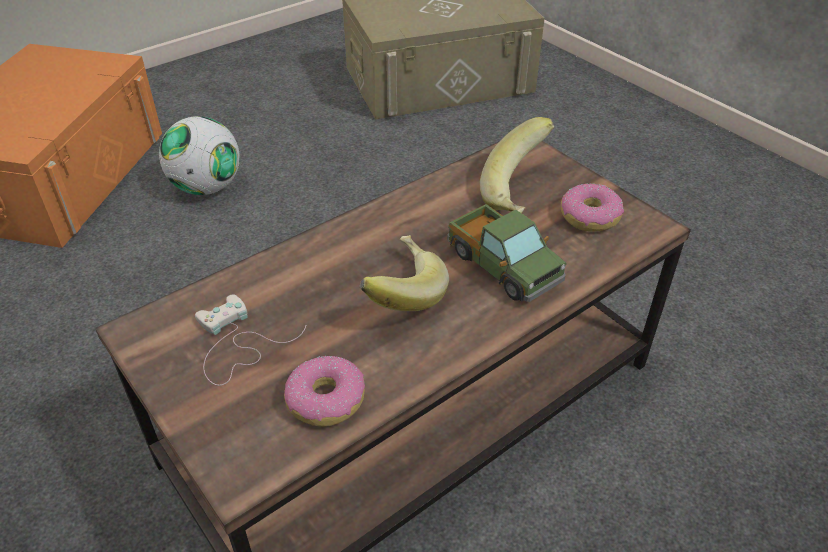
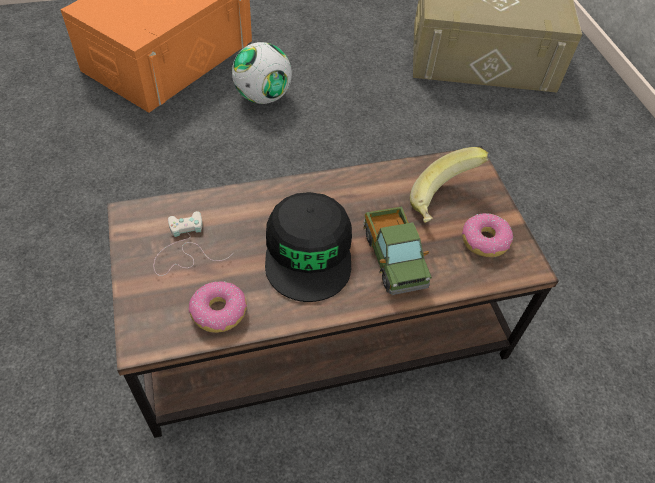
camera: 20 degrees right, 10 degrees up
(399, 294) = (309, 252): banana -> black cap

